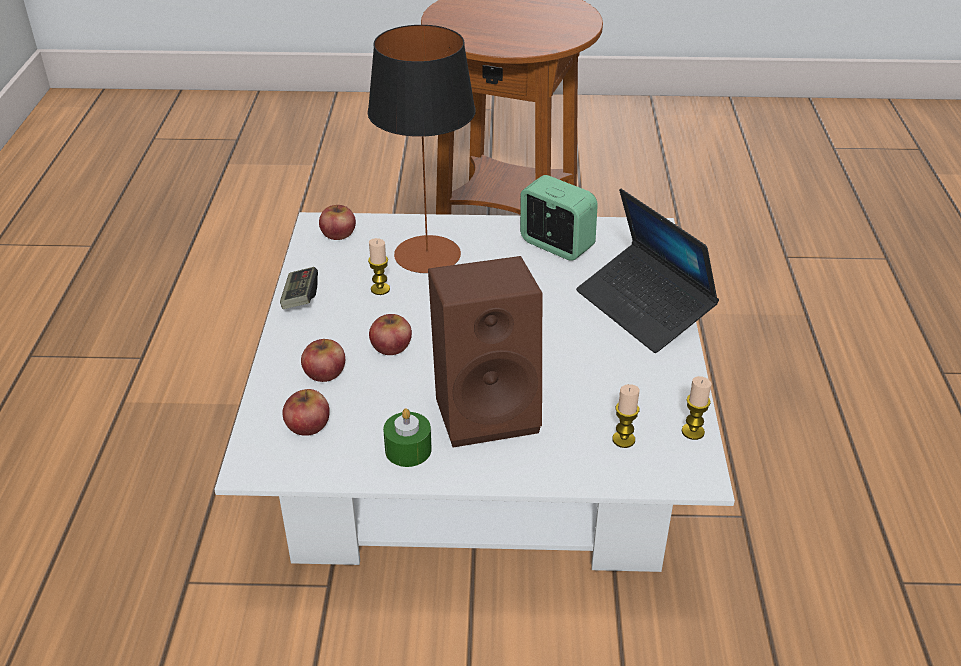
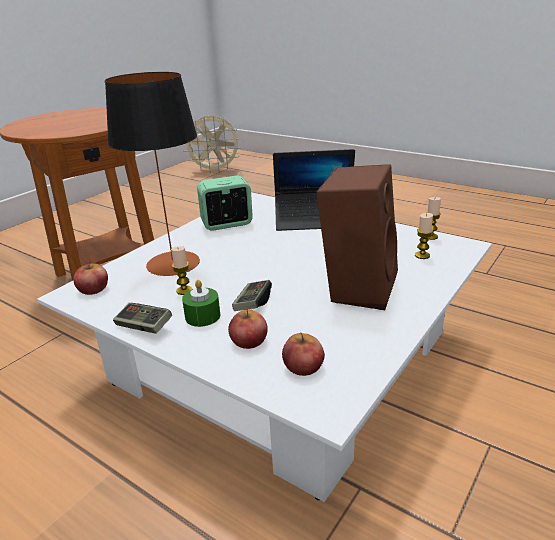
camera: 55 degrees left, 10 degrees down
(391, 346) = (253, 304): apple -> game controller
(408, 450) = (372, 328): green candle -> green candle (202, 316)
(890, 142) = (215, 170): none -> beige fan

